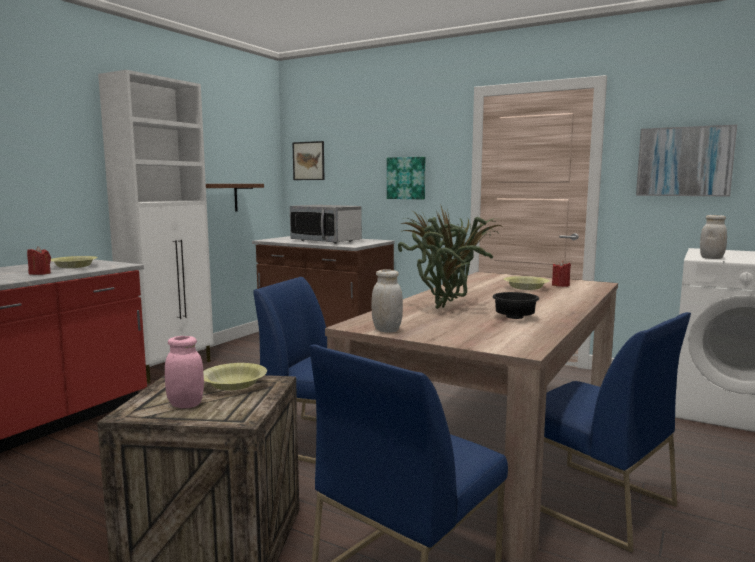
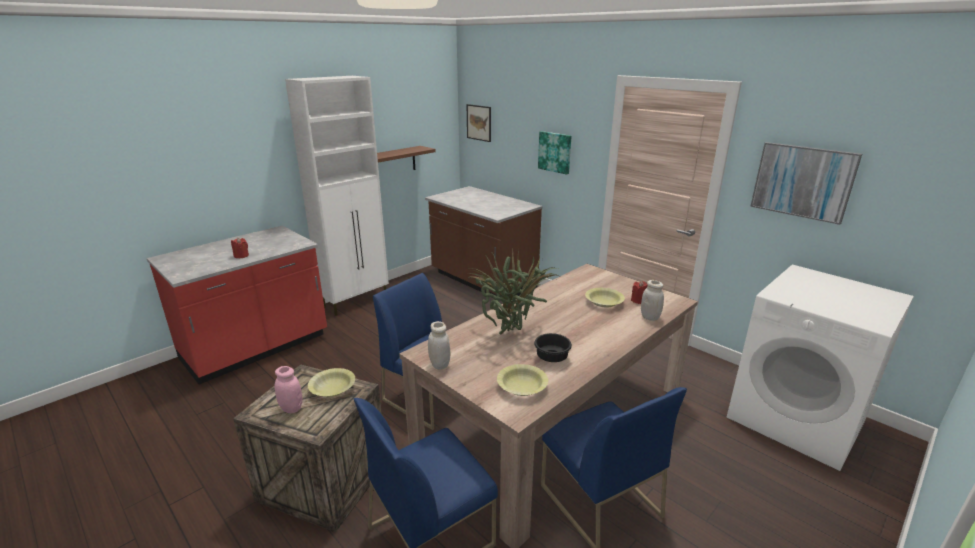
camera: 15 degrees right, 15 degrees up
(74, 267) = (268, 244): yellow bowl -> yellow bowl (522, 387)
(326, 241) = (482, 204): microwave -> none
(711, 258) = (786, 296): white jar -> white jar (650, 317)

